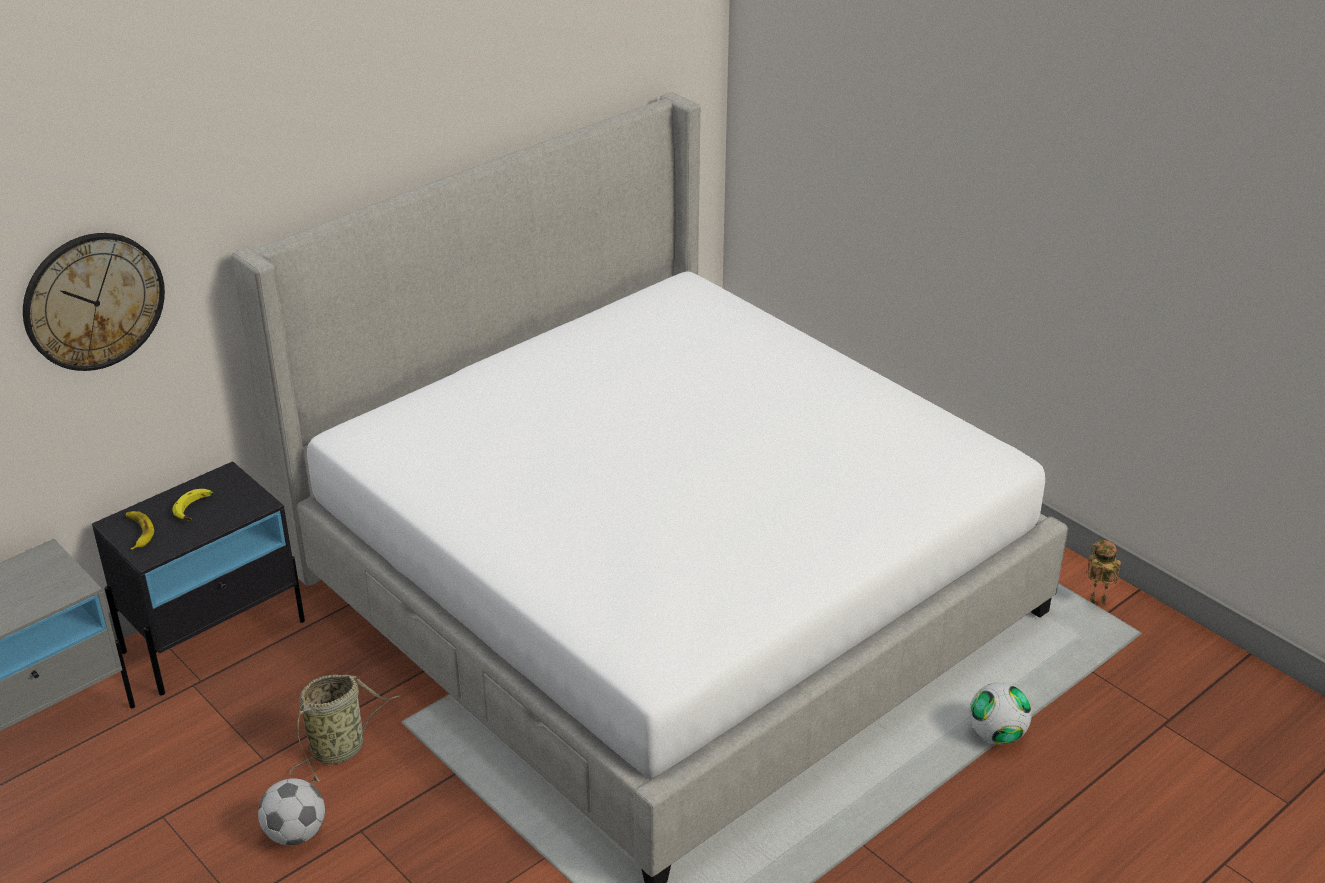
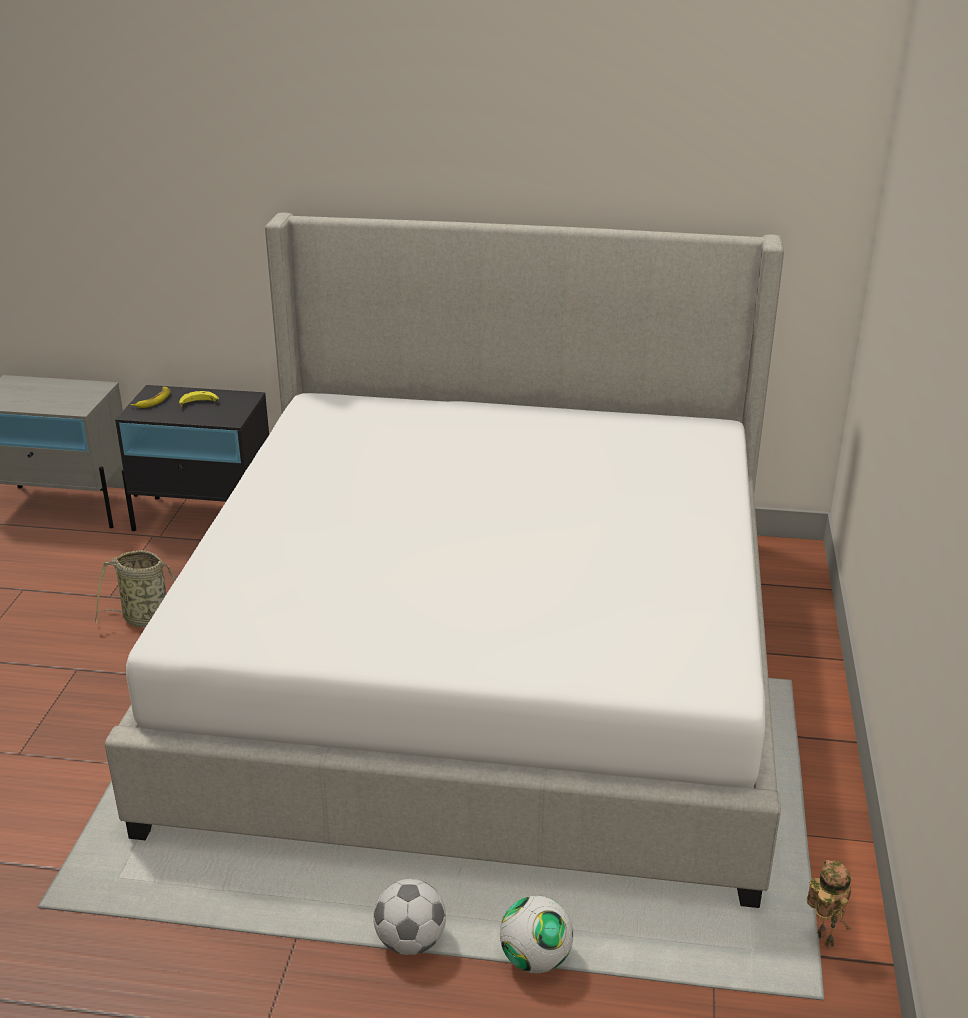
camera: 50 degrees right, 5 degrees down
(93, 301) = (166, 208): wall clock -> none
(296, 834) = (50, 645): football -> football (410, 941)

